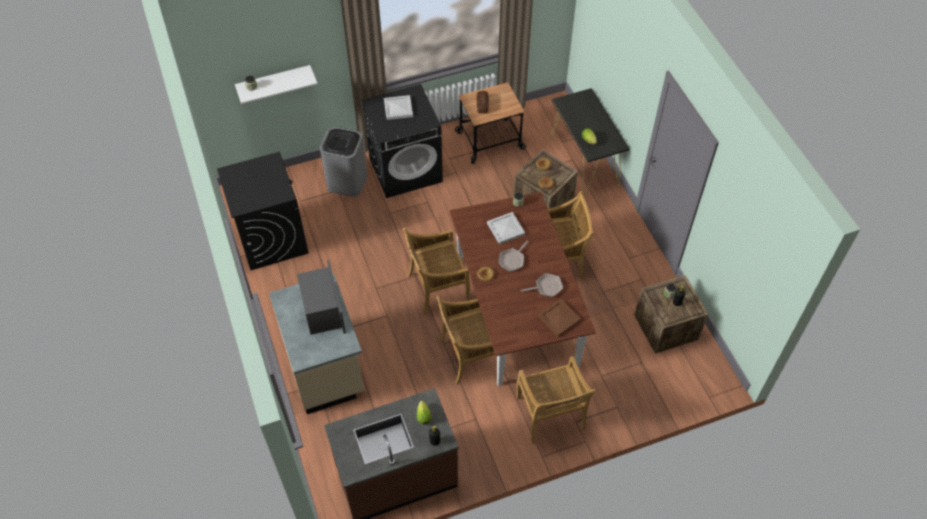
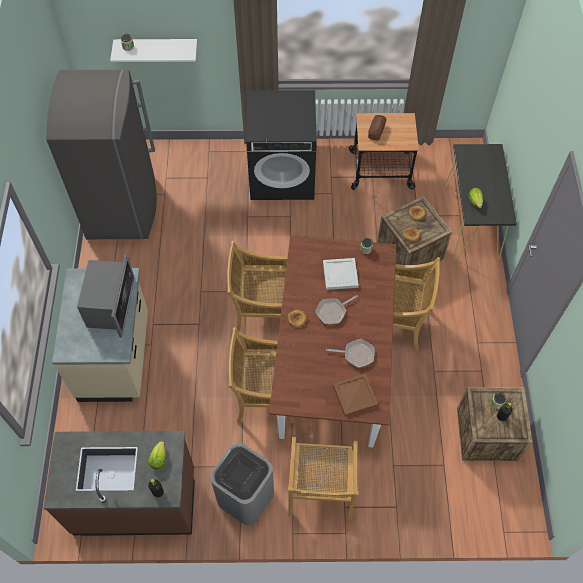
camera: 20 degrees right, 5 degrees up
(271, 237) = (122, 207): black washing machine -> grey fridge
(346, 181) = (219, 171): grey trash can -> grey trash can (245, 496)
(398, 108) = (279, 110): white tray -> none

